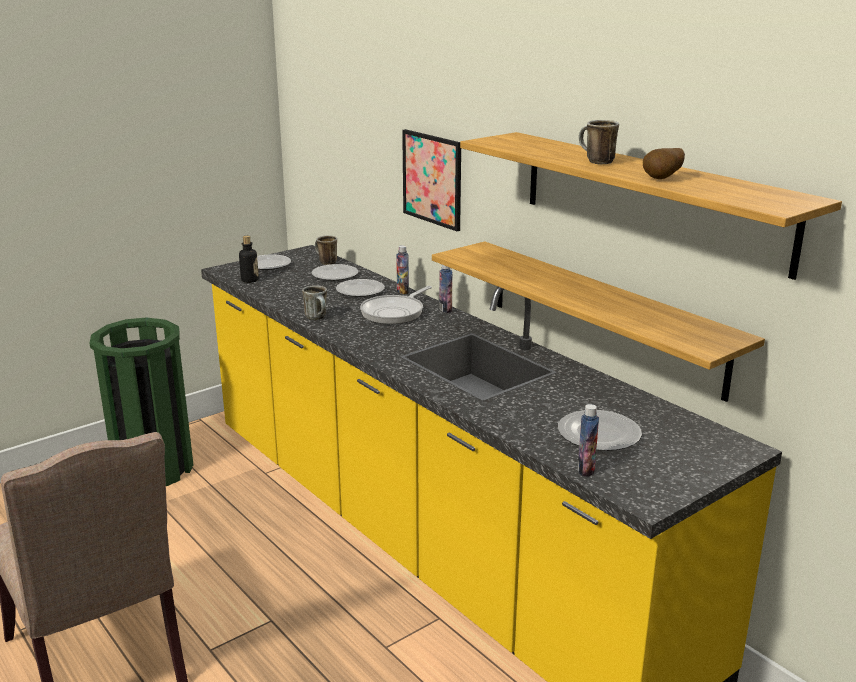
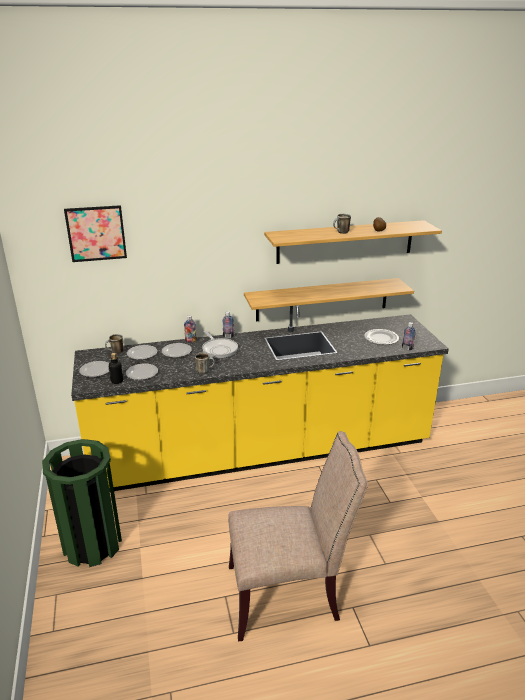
camera: 65 degrees left, 5 degrees up
(281, 287) = (142, 373): none -> plate
(432, 179) = (198, 272): picture -> picture (96, 233)

